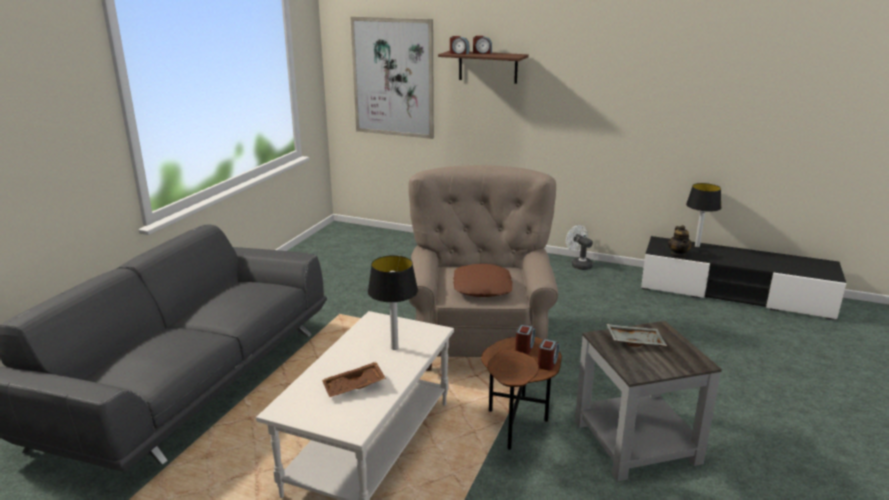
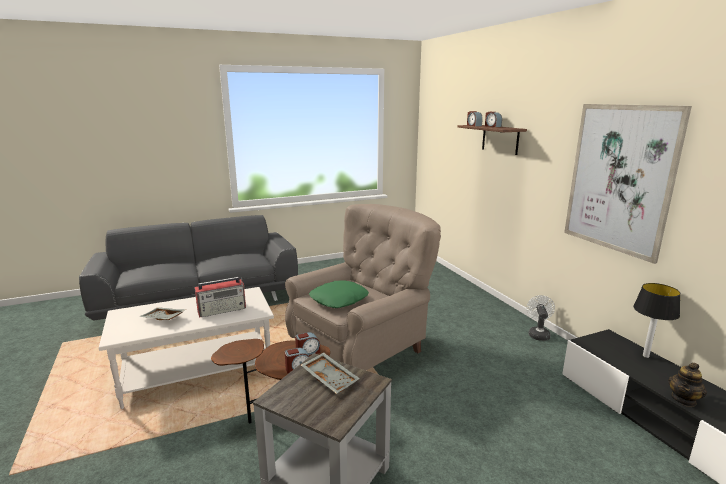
camera: 45 degrees right, 5 degrees down
(354, 387) = (162, 319): brown tray -> grey tray
(393, 77) = (448, 145): picture -> picture (619, 179)
(394, 347) = (222, 310): table lamp -> radio
(483, 287) = (339, 300): brown pillow -> green pillow
(678, 254) = (605, 354): teapot -> teapot (684, 400)

